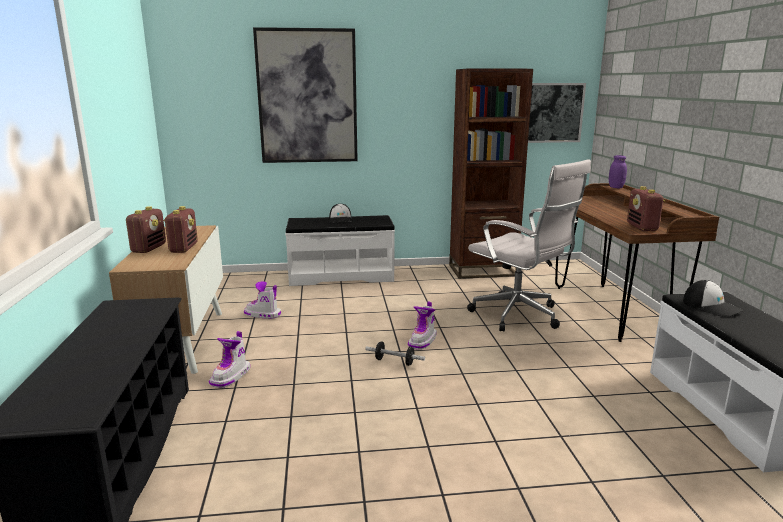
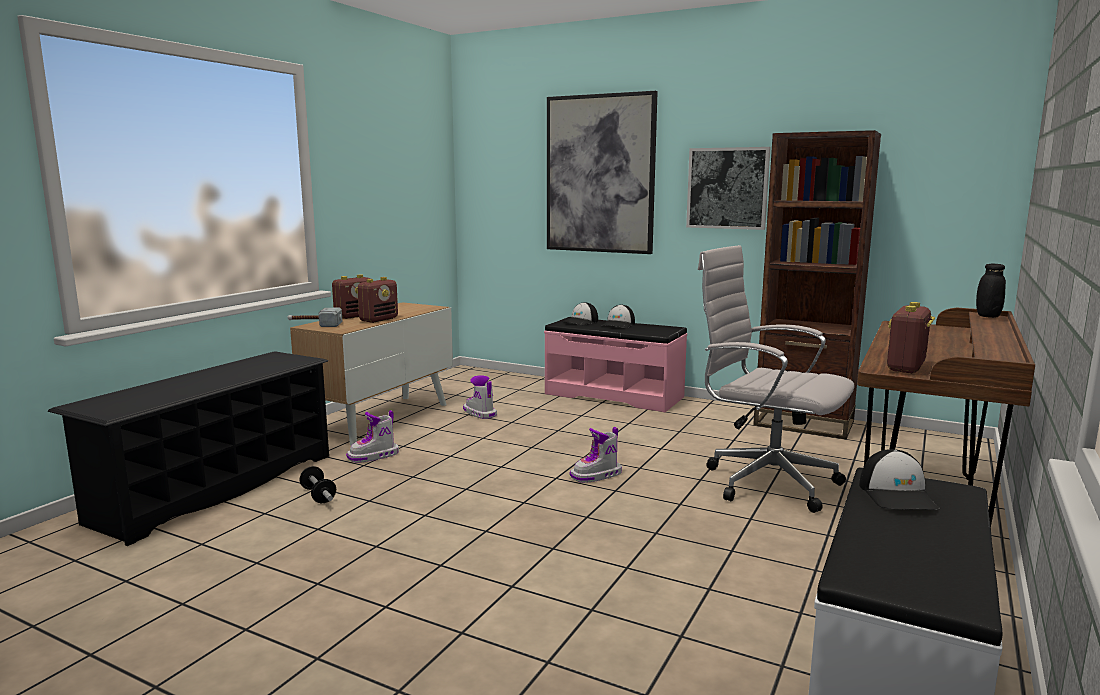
camera: 35 degrees right, 5 degrees down
(131, 265) = (315, 325): none -> hammer
(308, 221) = (581, 321): none -> cap
(341, 276) = (614, 395): white bench -> pink bench
(394, 361) = (534, 485): dumbbell -> dumbbell (318, 495)
(520, 316) = (765, 482): white office chair -> white office chair turned 135 degrees clockwise
(554, 112) = (946, 198): picture -> picture (727, 188)
(616, 187) = (988, 316): purple jar -> black jar

